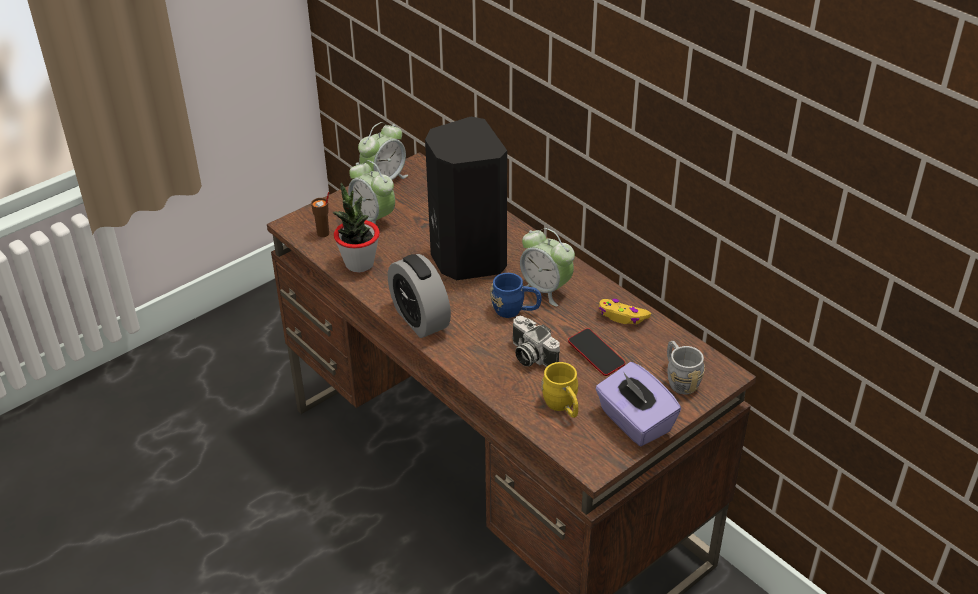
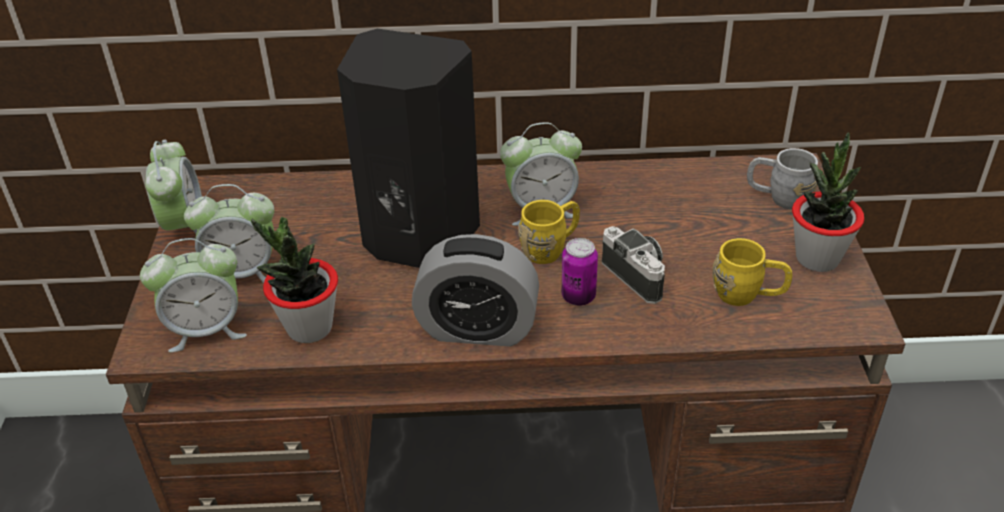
camera: 50 degrees left, 0 degrees up
(323, 233) = (206, 330): brown cup -> alarm clock
(485, 342) = (578, 297): none -> can
(515, 311) = (551, 248): blue mug -> yellow mug
(530, 356) = (639, 276): camera -> camera turned 120 degrees counterclockwise
(596, 355) = (686, 230): phone -> none
(622, 316) = (644, 183): yellow game controller -> none
(634, 422) = (817, 258): purple tissue box -> potted plant

